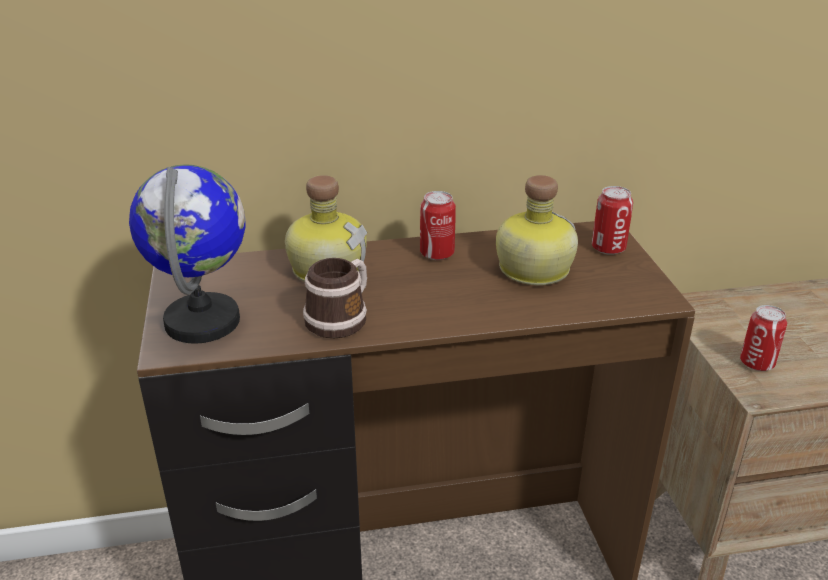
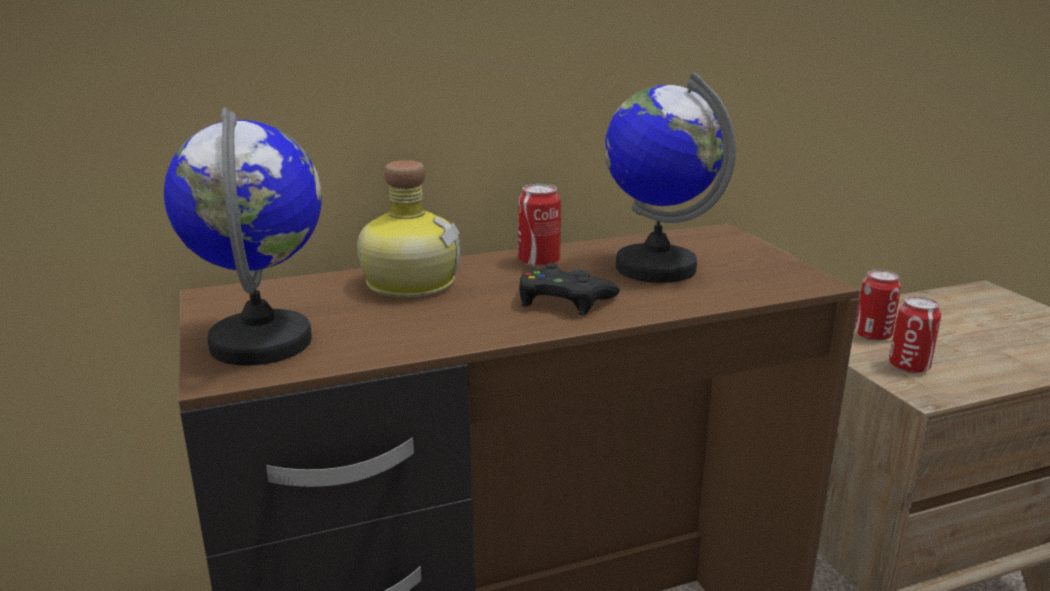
camera: 10 degrees left, 10 degrees down
(341, 317) = (445, 325): mug -> none
(442, 299) = (563, 300): none -> black game controller
(531, 268) = (655, 267): bottle -> globe
(608, 248) = (732, 246): can -> can (872, 335)

